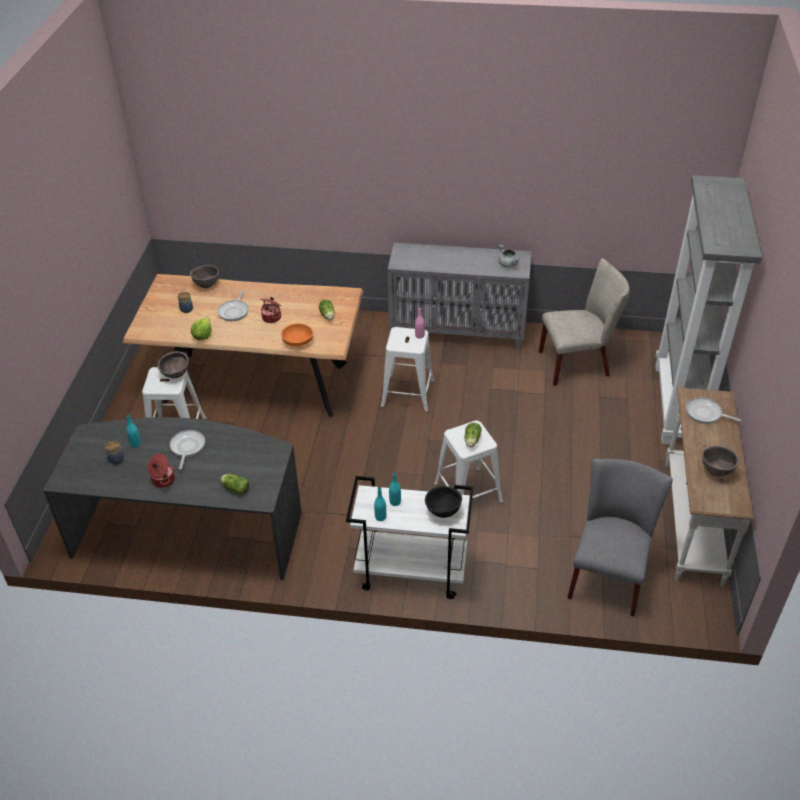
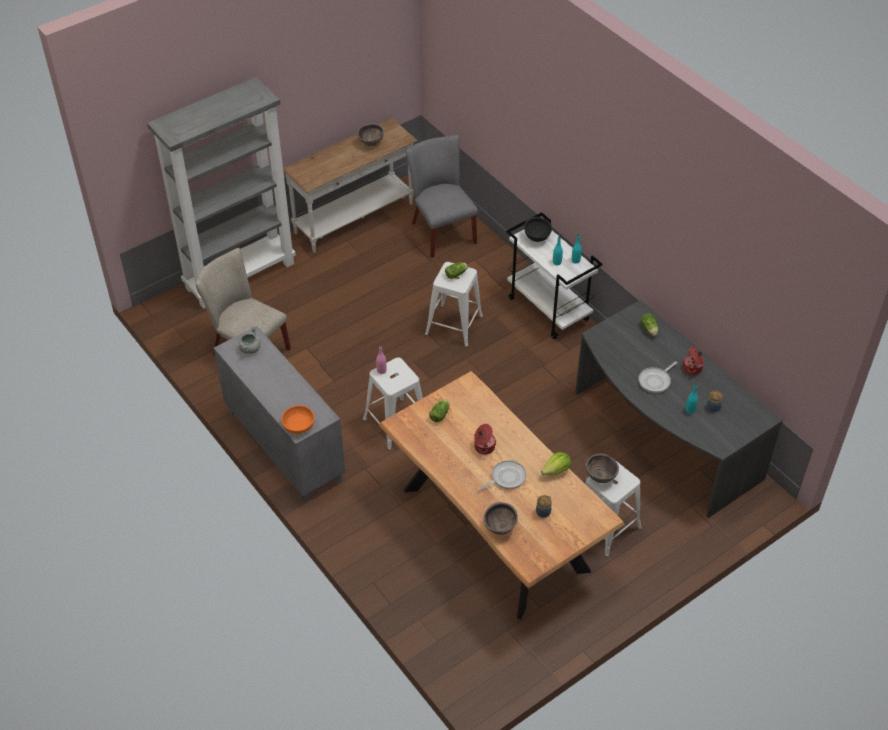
camera: 135 degrees left, 5 degrees up
(298, 342) = (491, 406): orange bowl -> orange bowl (299, 425)
(608, 574) = (440, 230): grey chair -> grey chair turned 90 degrees clockwise
(705, 414) = (321, 168): frying pan -> none

